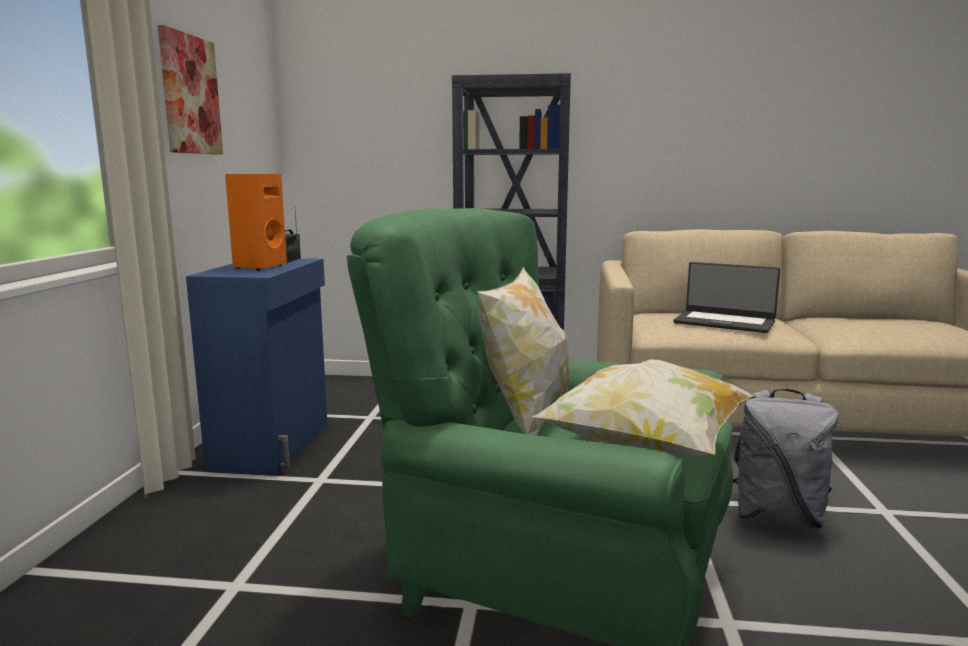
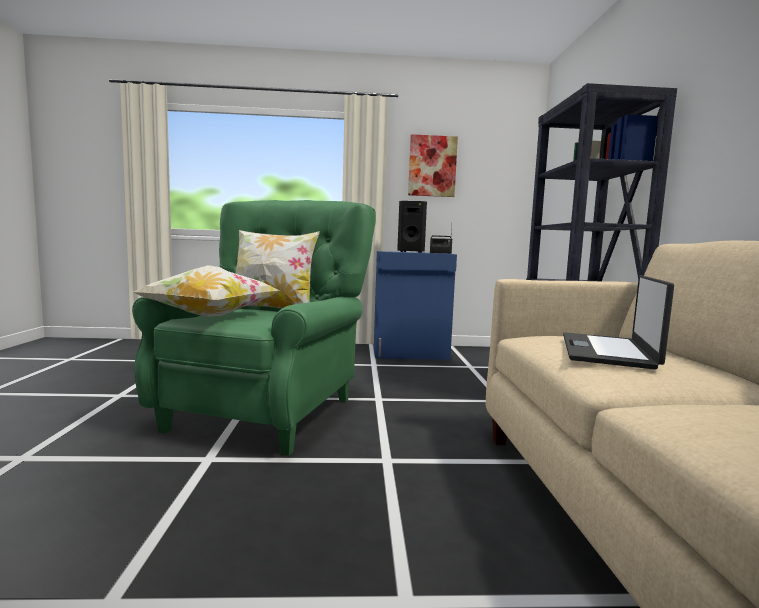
camera: 80 degrees right, 5 degrees down
(258, 267) = (411, 252): orange speaker -> black speaker
(776, 517) = (365, 504): grey backpack -> none

